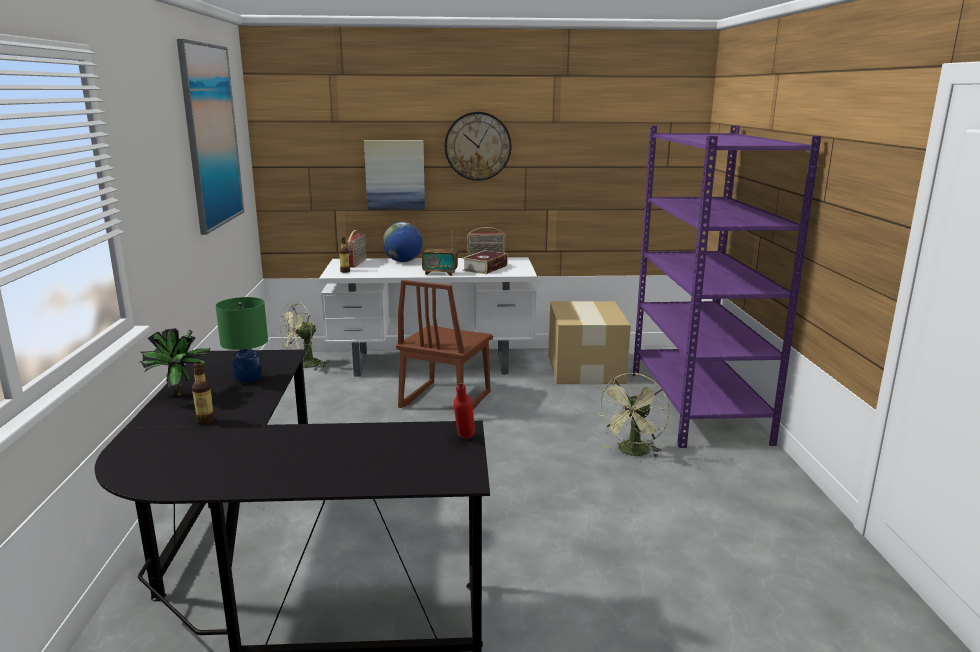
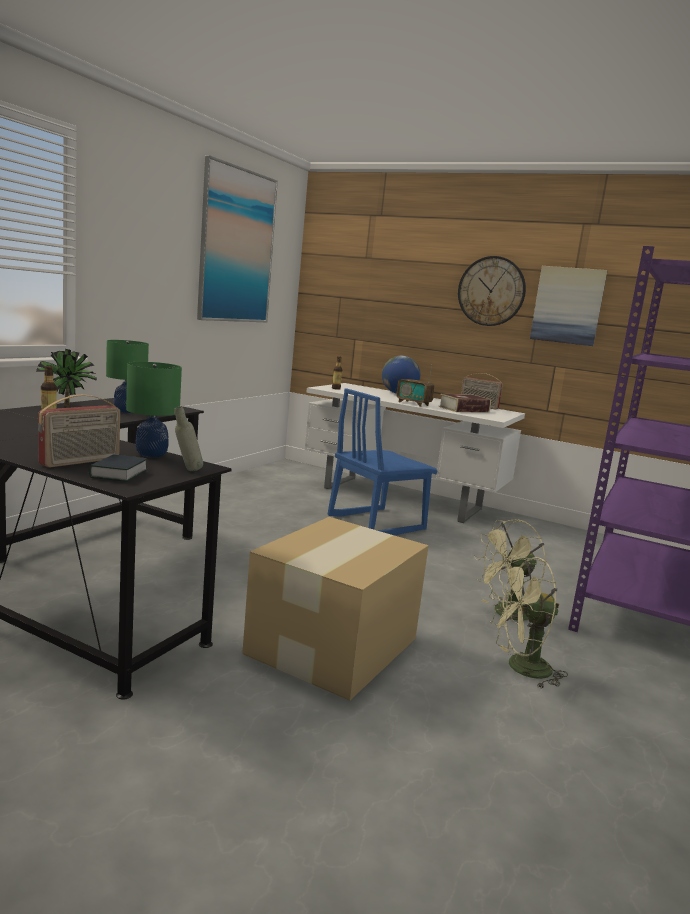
camera: 30 degrees right, 5 degrees down
(304, 365) = (296, 472): green fan -> green fan (520, 668)
(357, 263) = (357, 387): radio -> radio (81, 461)
(395, 174) = (410, 311): picture -> picture (567, 305)
(398, 432) = (151, 455): none -> green table lamp
(428, 469) = (118, 474): none -> book
(444, 400) = (375, 523): brown chair -> blue chair
(464, 440) = (187, 471): red bottle -> grey bottle
(585, 368) = (552, 541): cardboard box -> cardboard box (335, 645)

